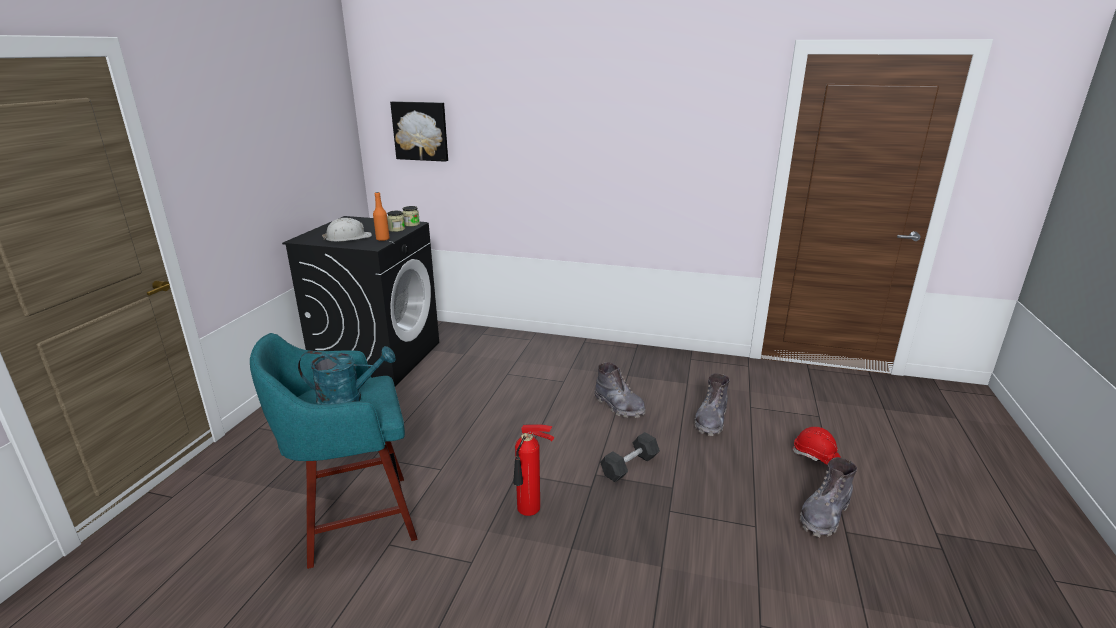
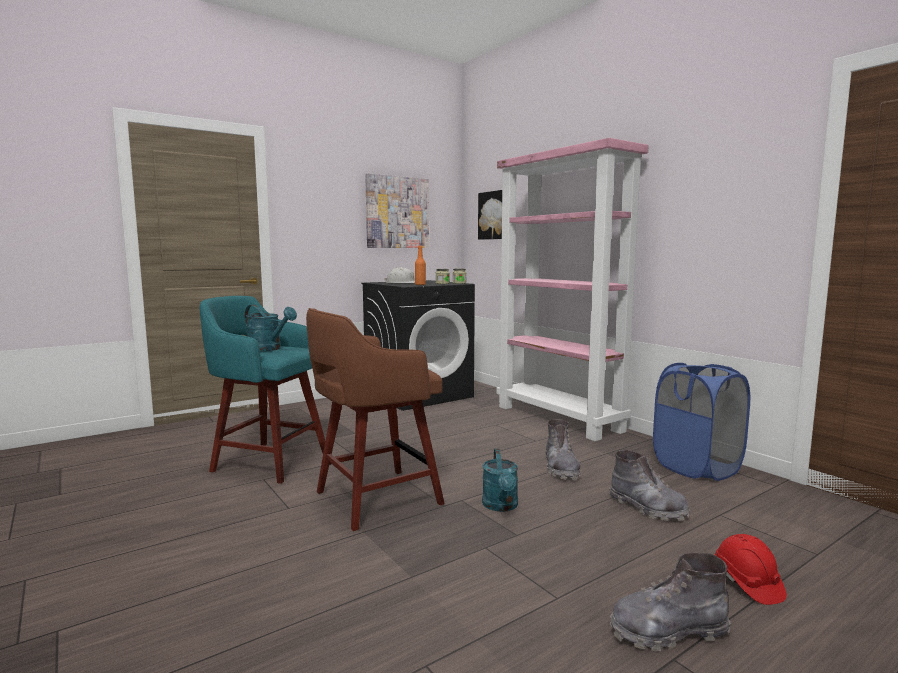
camera: 40 degrees right, 15 degrees down
(299, 137) = (397, 212): none -> picture
(529, 510) = (374, 499): fire extinguisher -> brown stool
(548, 346) = (559, 418): none -> pink bookcase
(629, 466) = (501, 506): black dumbbell -> turquoise watering can
(694, 367) = (696, 467): none -> blue laundry basket
(711, 420) = (647, 508): grey boot -> grey boot turned 105 degrees counterclockwise

